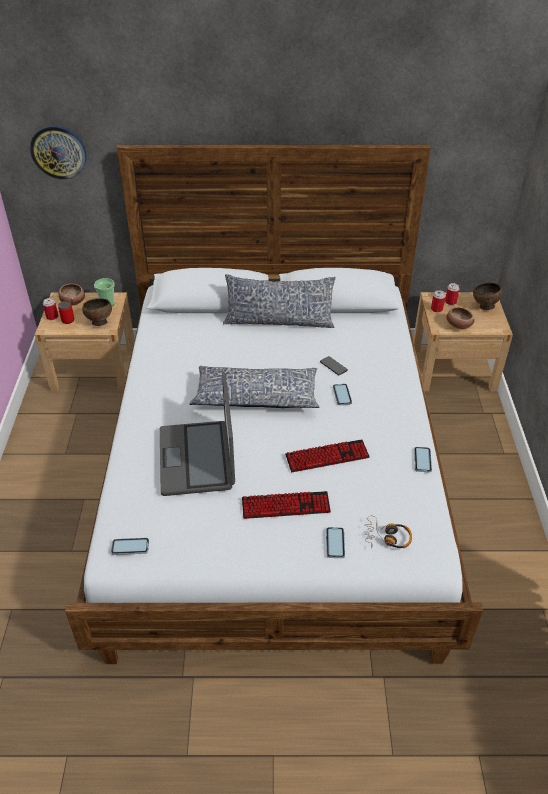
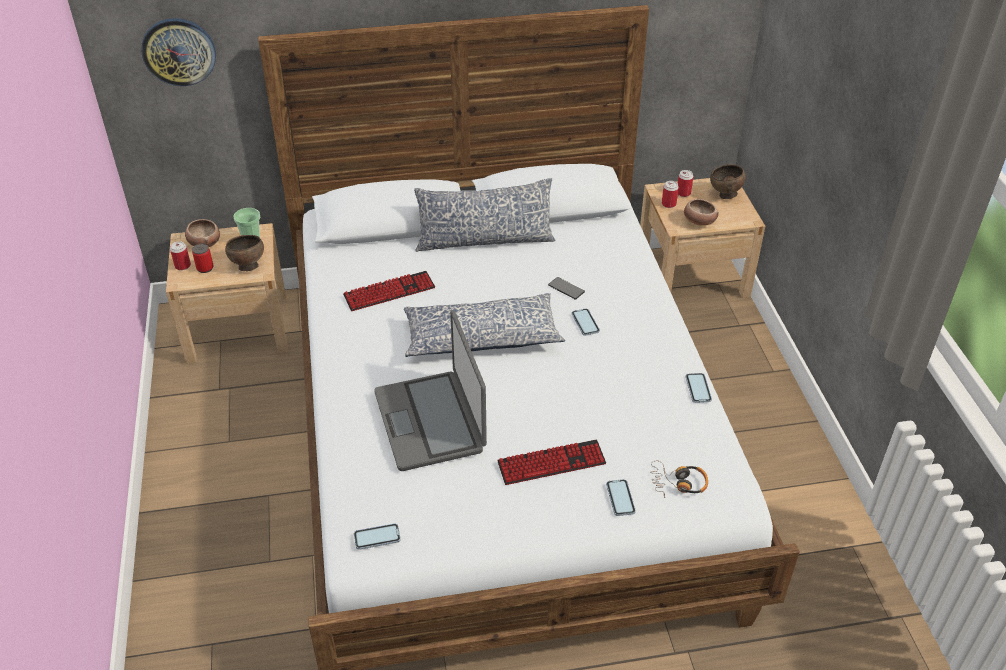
camera: 10 degrees left, 0 degrees up
(327, 457) = (585, 399): keyboard -> keyboard (389, 292)

